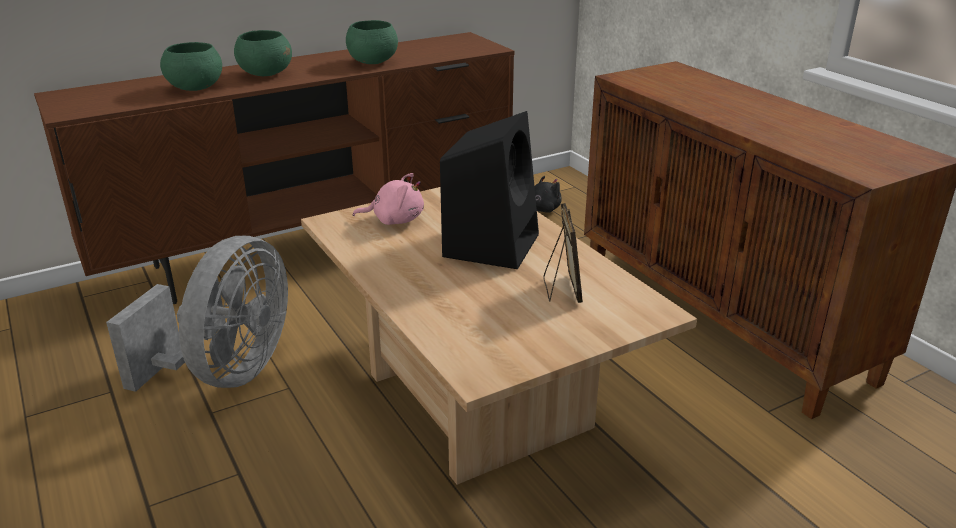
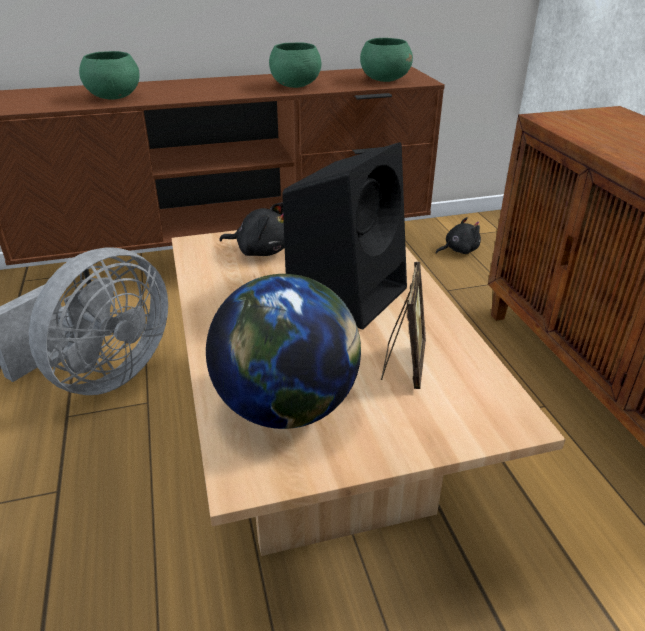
camera: 15 degrees right, 5 degrees up
(265, 74) = (187, 89): green bowl -> green bowl (384, 80)
(394, 220) = (261, 251): pink plush toy -> black plush toy
(485, 329) = (287, 407): none -> globe

